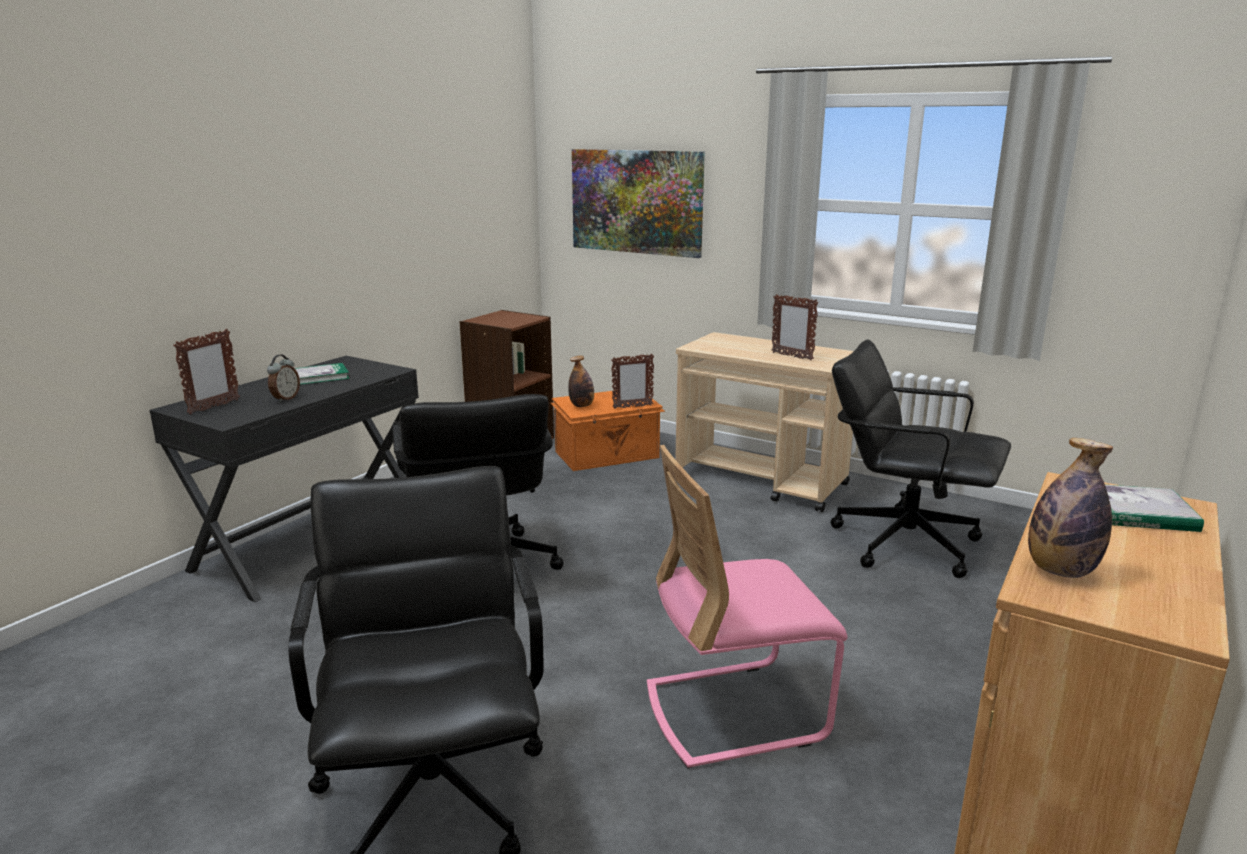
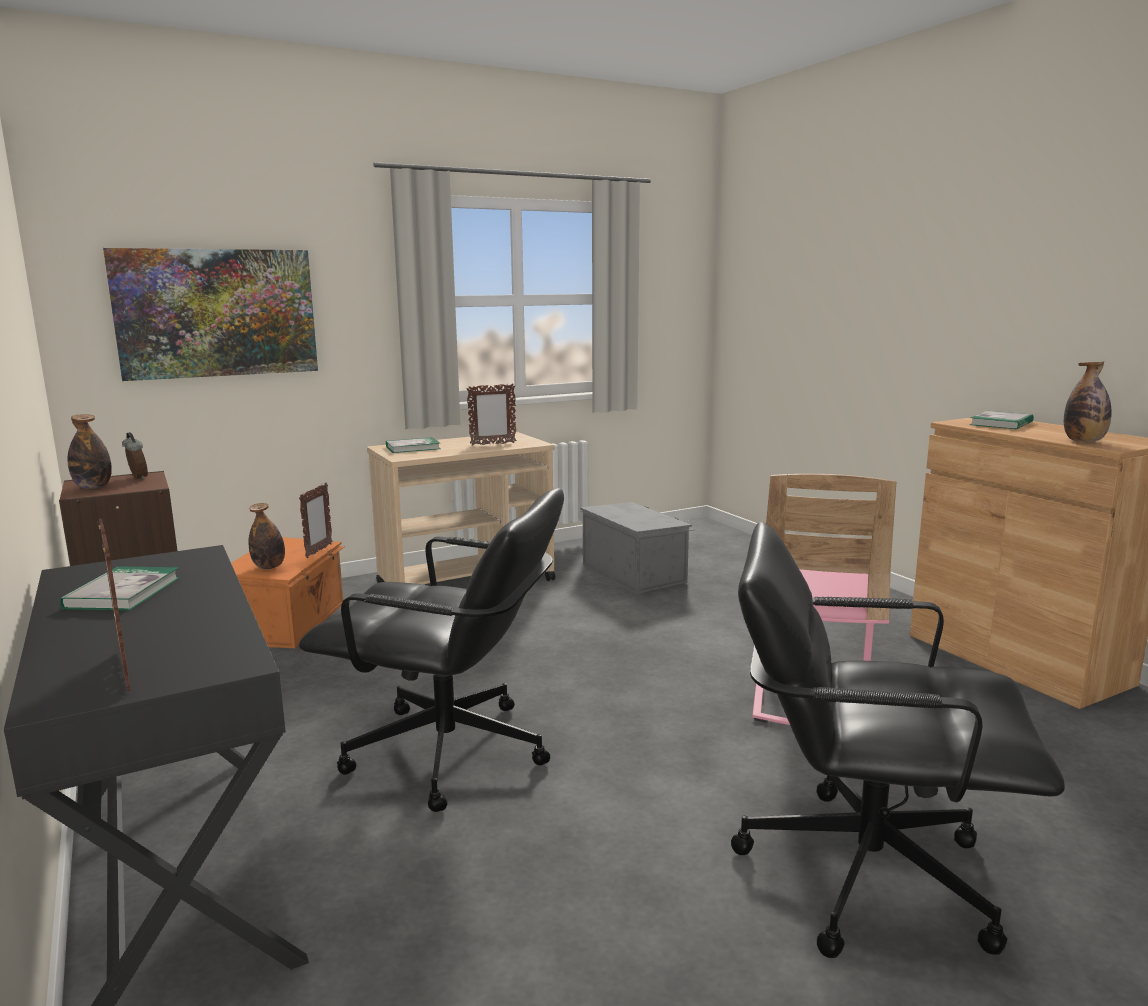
camera: 60 degrees left, 5 degrees down
(285, 399) = (194, 620): alarm clock -> alarm clock (137, 478)
(494, 317) = (93, 487): none -> bottle
(731, 342) = (413, 448): none -> book
(904, 542) = (634, 573): black office chair -> grey storage box

